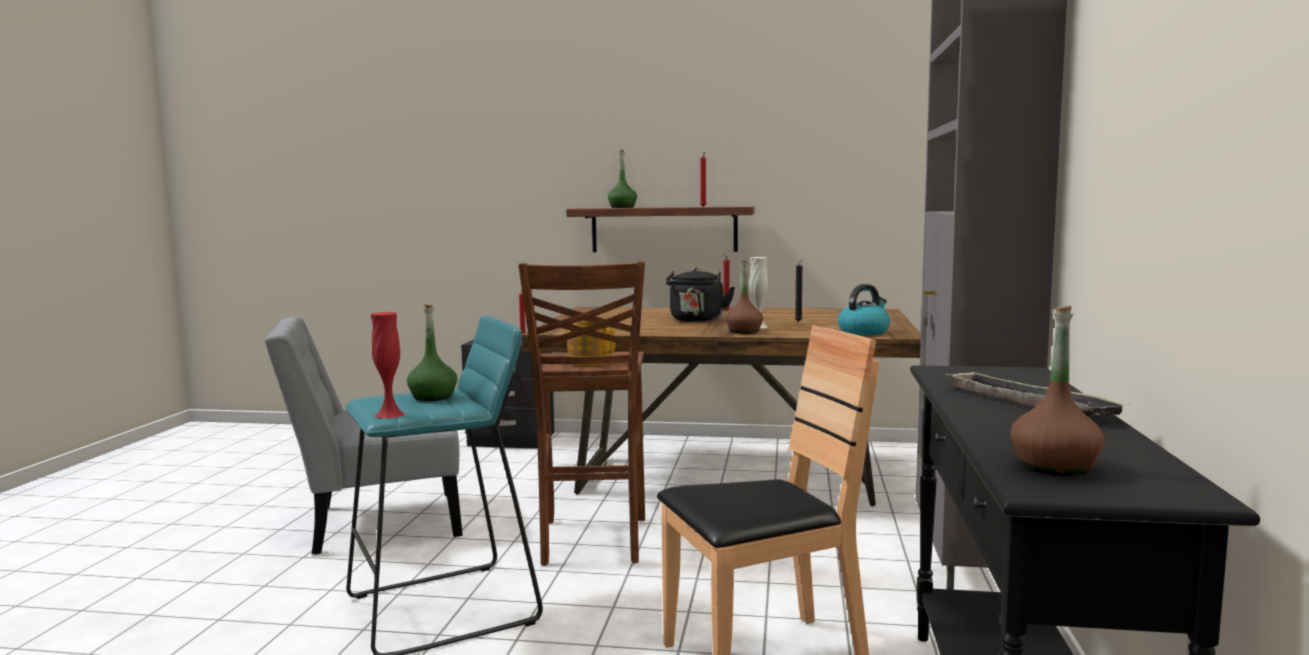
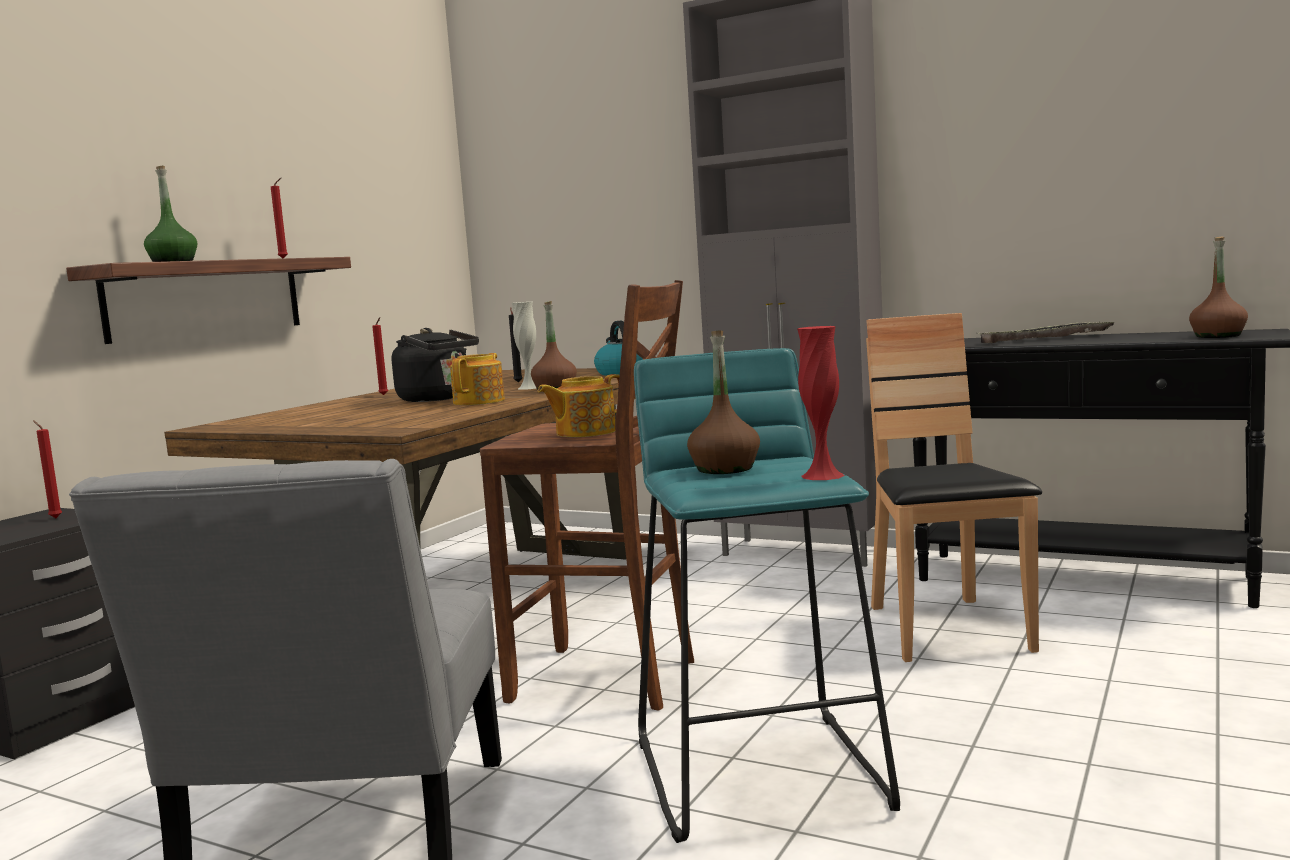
camera: 70 degrees left, 0 degrees up
(433, 397) = (724, 469): green bottle -> brown bottle
(677, 327) = (480, 401): none -> teapot

